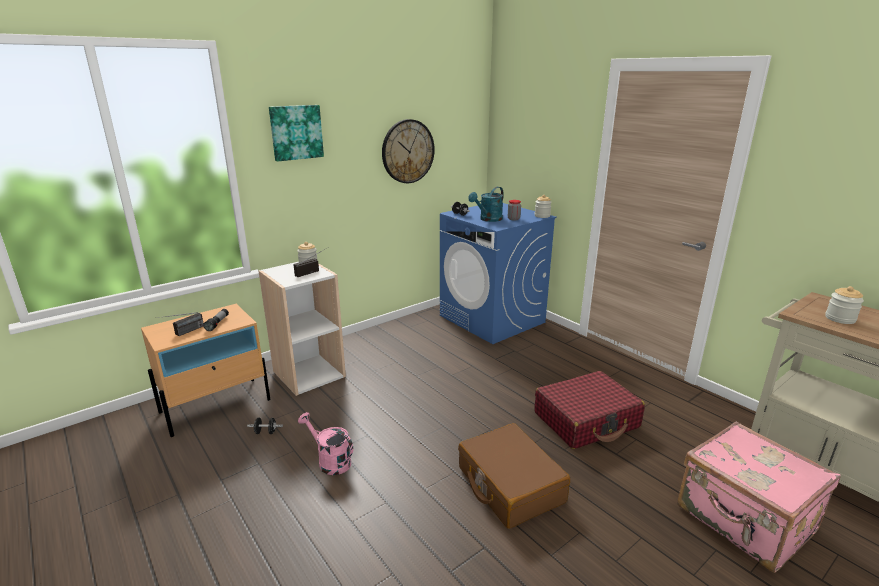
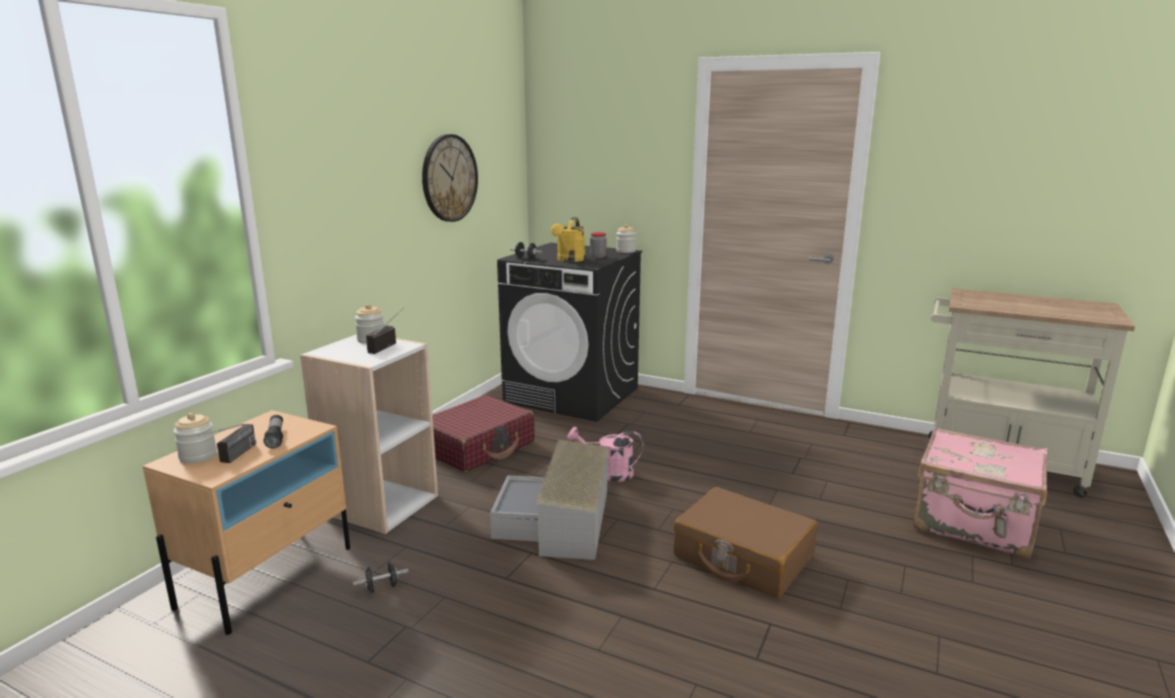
camera: 25 degrees left, 5 degrees down
(296, 132) = (325, 148): picture -> none
(330, 461) = (507, 594): pink watering can -> pink watering can (608, 473)
(404, 416) = (559, 521): none -> grey storage box
(488, 219) = (569, 260): turquoise watering can -> yellow watering can
(492, 319) = (572, 395): blue washing machine -> black washing machine
(586, 420) = (765, 475): red suitcase -> red suitcase (477, 447)
(840, 319) = (998, 304): jar -> jar (198, 456)

